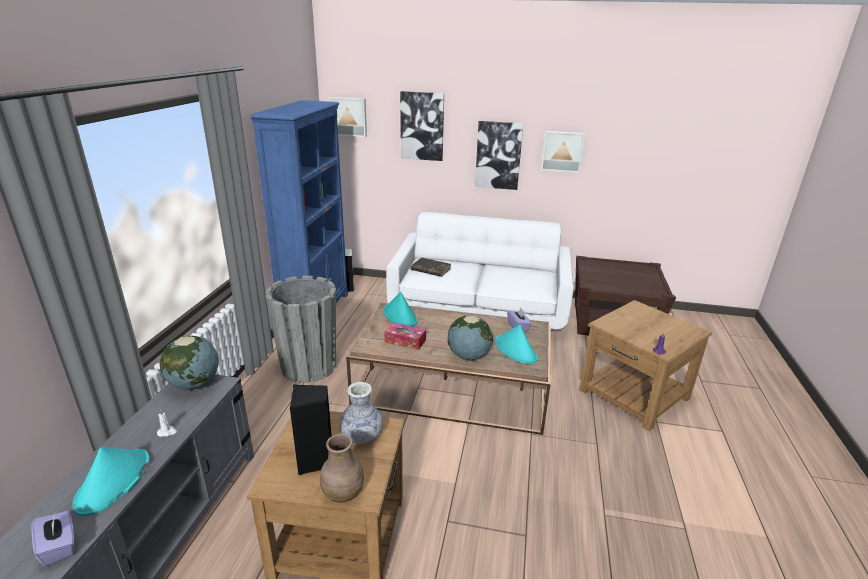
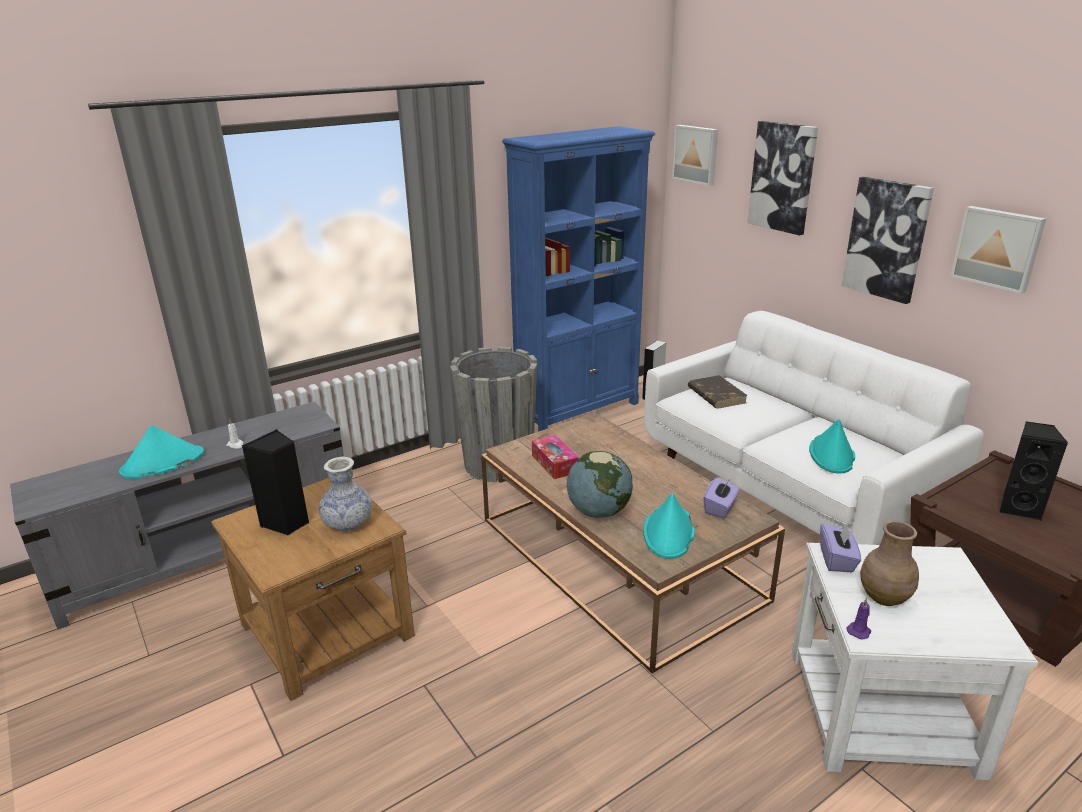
camera: 45 degrees right, 0 degrees up
(59, 547) = (87, 488): purple tissue box -> purple tissue box (837, 560)
(194, 384) = (303, 416): globe -> none
(343, 493) = (264, 560): brown vase -> brown vase (885, 597)
(400, 316) = (592, 435): turquoise hat -> turquoise hat (832, 455)
(614, 277) = (1018, 508): none -> black speaker
(634, 394) = (880, 711): brown side table -> white side table

